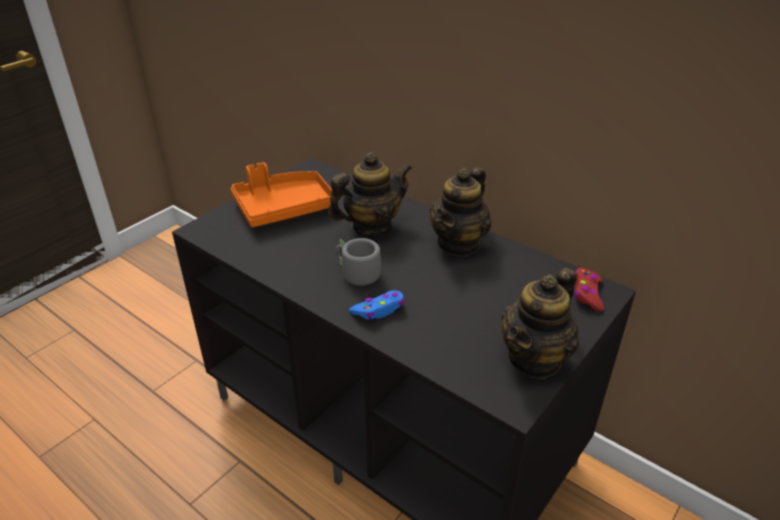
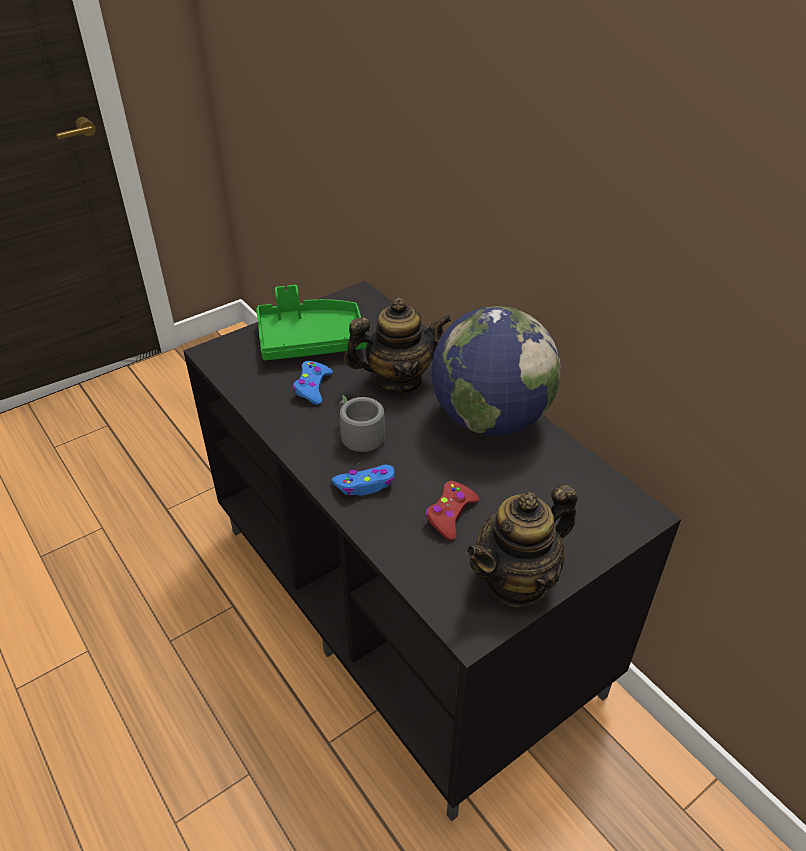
camera: 15 degrees right, 5 degrees up
(284, 208) = (311, 340): orange tray -> green tray
(301, 243) = (312, 387): none -> blue game controller
(459, 244) = (490, 419): teapot -> globe
(587, 294) = (617, 512): red game controller -> red game controller (450, 514)

